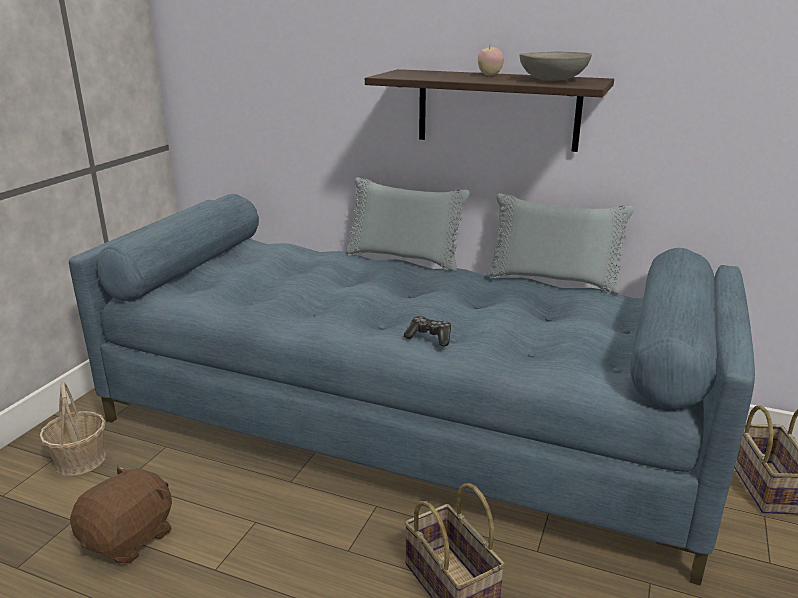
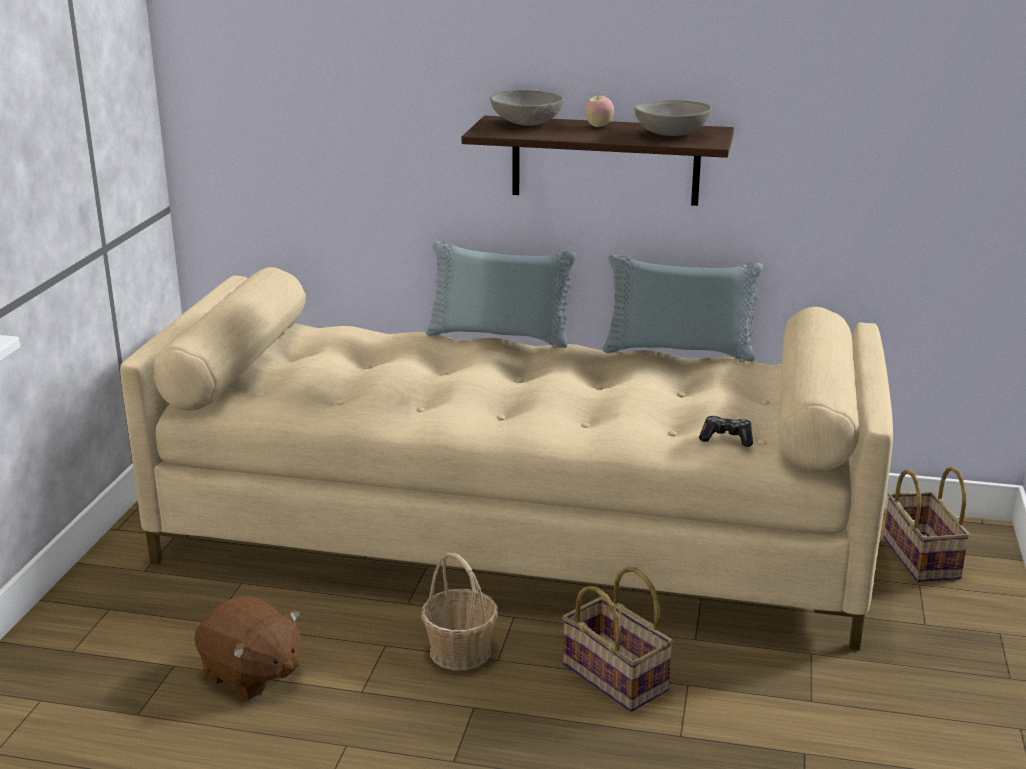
camera: 10 degrees left, 0 degrees up
(80, 460) = (144, 606): basket -> basket (460, 651)
(130, 538) = (251, 674): brown plush toy -> brown plush toy turned 105 degrees clockwise
(400, 428) = (514, 538): blue sofa -> beige sofa
(428, 73) = (527, 123): none -> grey bowl
(429, 337) = (565, 423): game controller -> game controller (726, 438)

